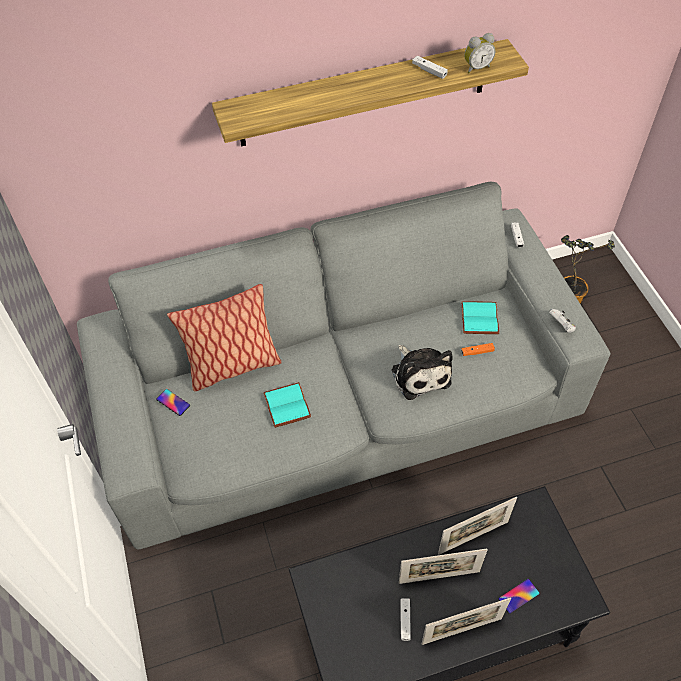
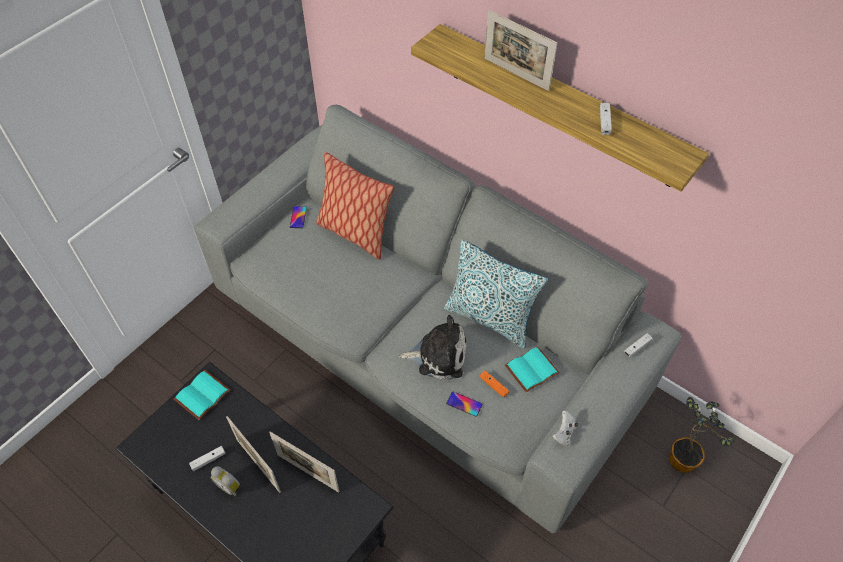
camera: 55 degrees right, 0 degrees up
(288, 406) = (343, 285): turquoise book -> turquoise book (203, 396)
(408, 318) = (489, 318): none -> pillow
(420, 374) = (438, 355): plush toy -> plush toy turned 120 degrees counterclockwise
(462, 631) = (221, 505): picture frame -> picture frame (516, 74)
(476, 67) = (642, 149): alarm clock -> alarm clock (230, 486)
(518, 596) = (275, 533): phone -> phone (464, 404)

